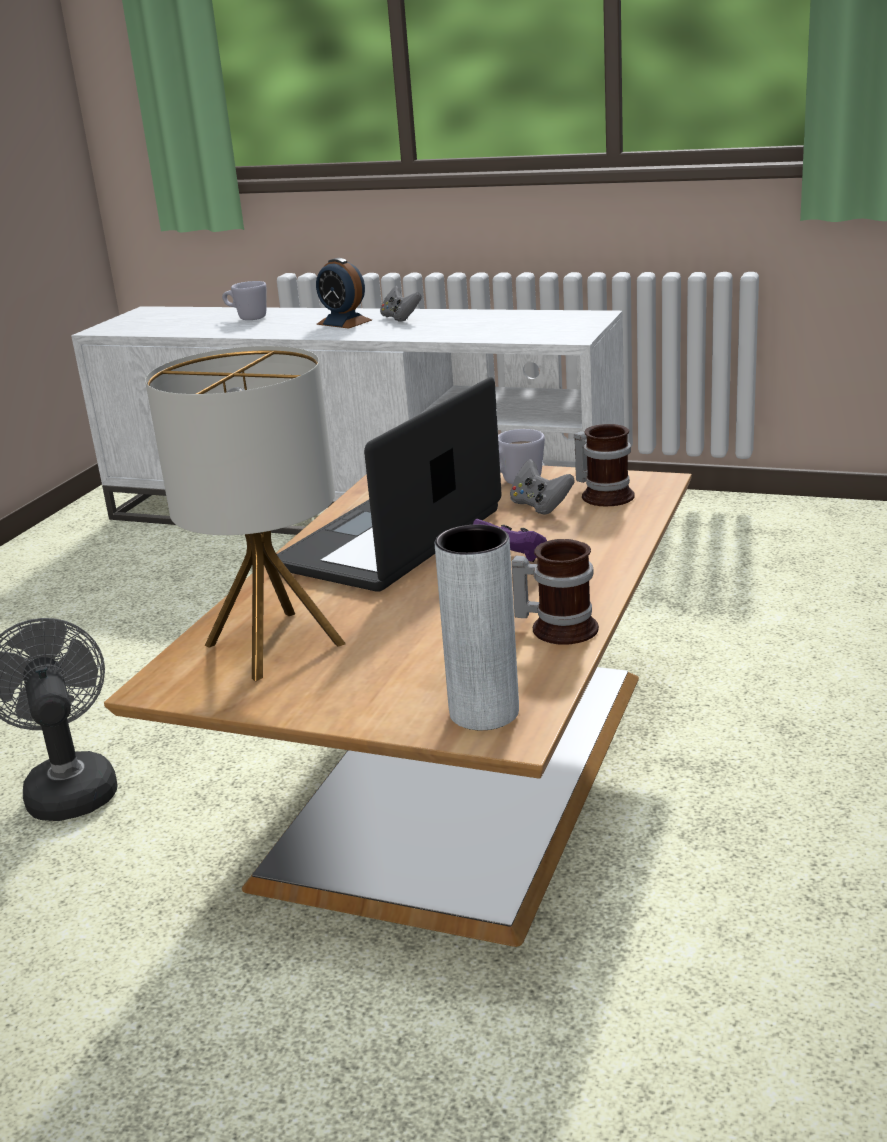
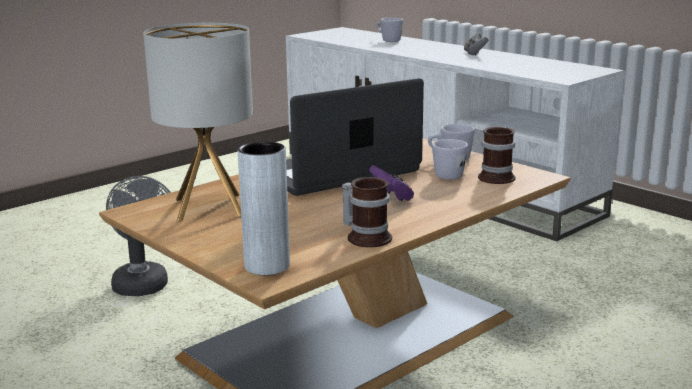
camera: 25 degrees right, 5 degrees down
(344, 322) = (438, 50): alarm clock -> none
(540, 506) = (447, 174): grey game controller -> white mug

